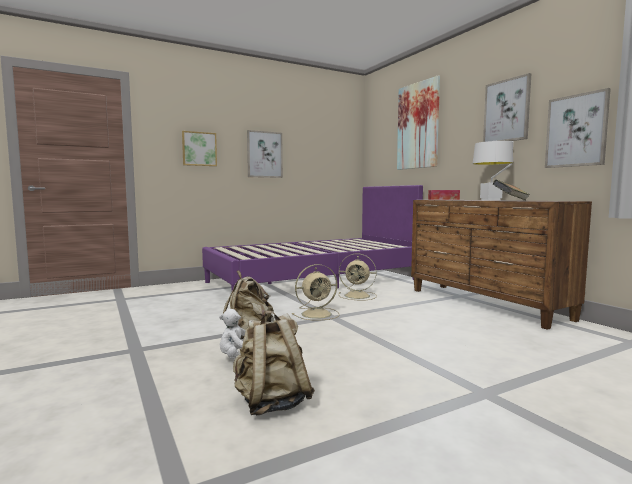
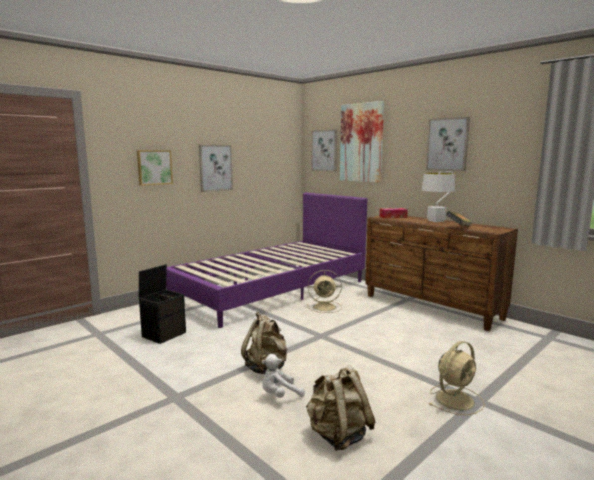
camera: 15 degrees left, 5 degrees up
(177, 303) = (164, 334): none -> black storage box
(317, 314) = (306, 333): beige fan -> beige fan (455, 399)
(576, 131) = (506, 170): picture -> picture (324, 150)

